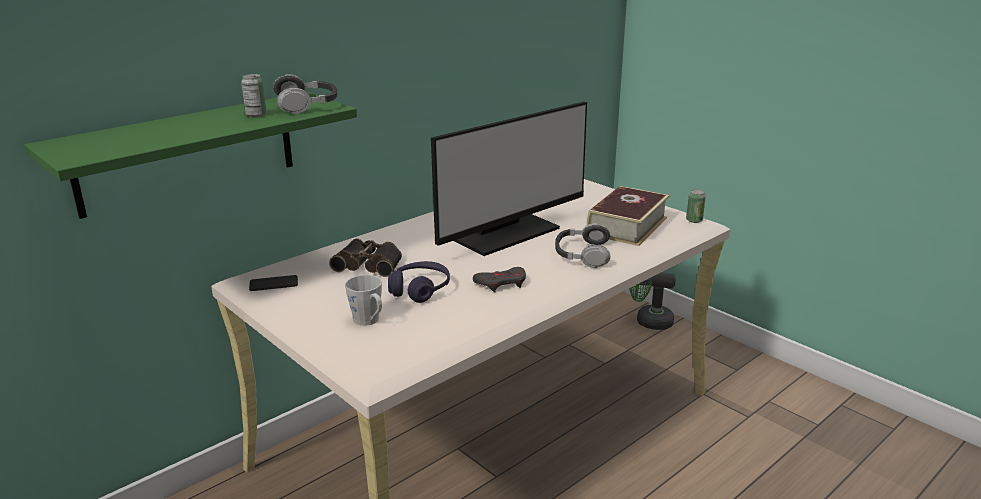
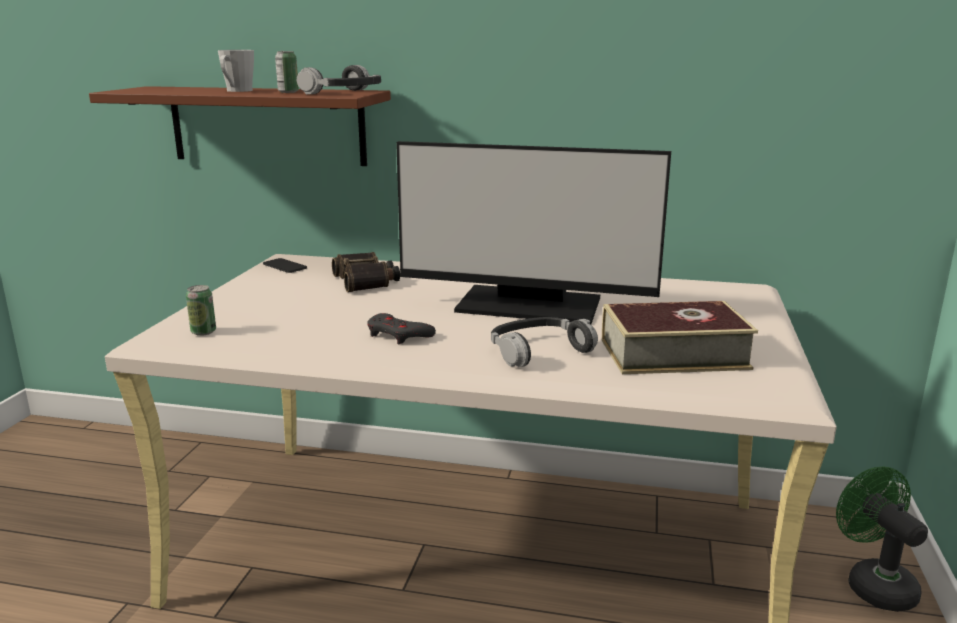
camera: 55 degrees right, 5 degrees down
(188, 153) = (267, 125): green shelf -> brown shelf
(369, 321) = (249, 310): grey mug -> grey mug (237, 91)
(419, 290) = (337, 309): purple headphones -> none
(694, 220) = (785, 388): can -> can (203, 332)

